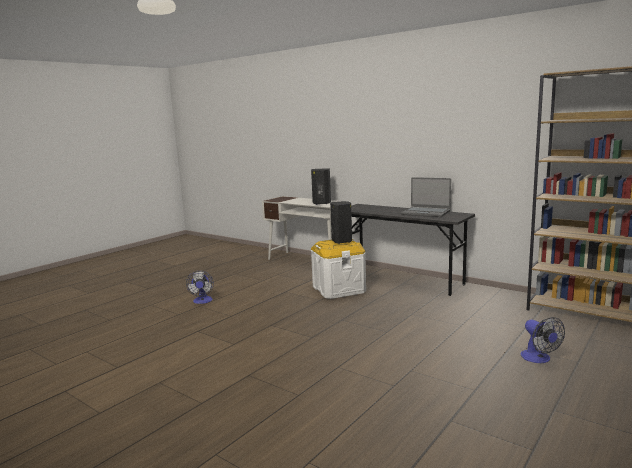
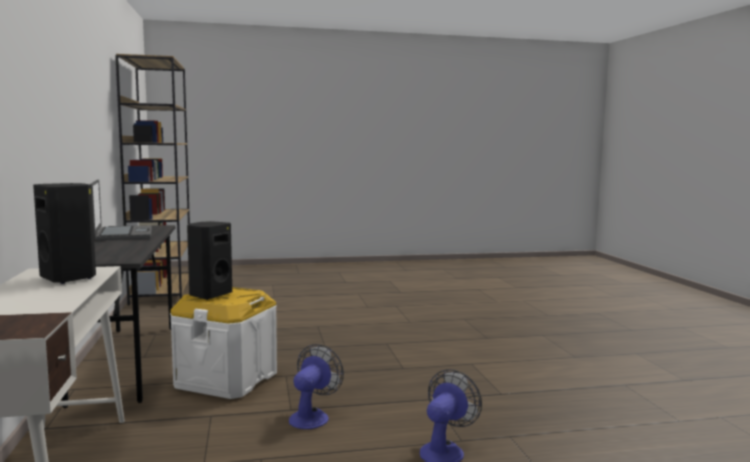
camera: 140 degrees left, 5 degrees down
(539, 359) = (285, 290): fan -> fan (312, 416)

